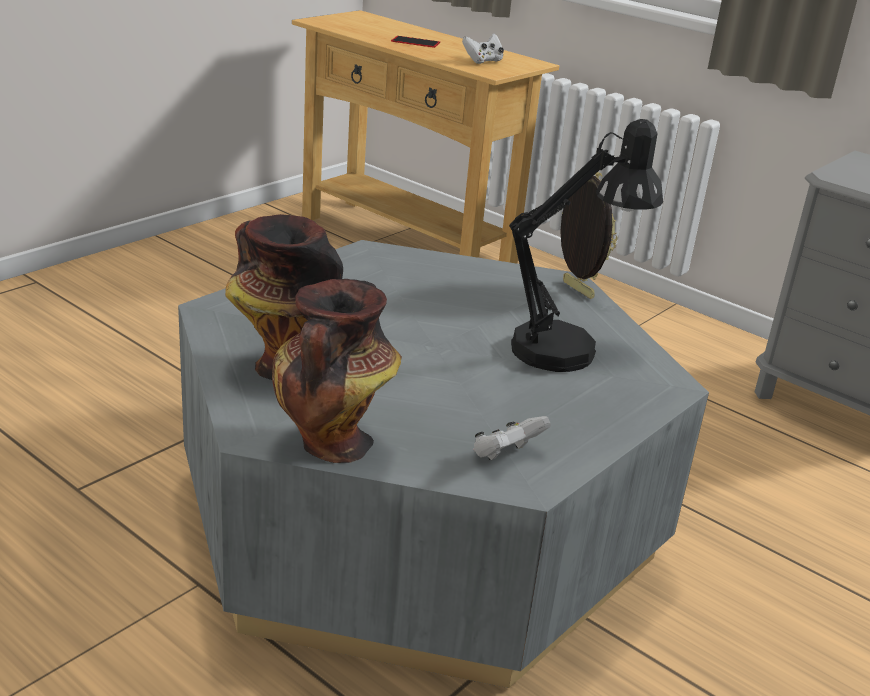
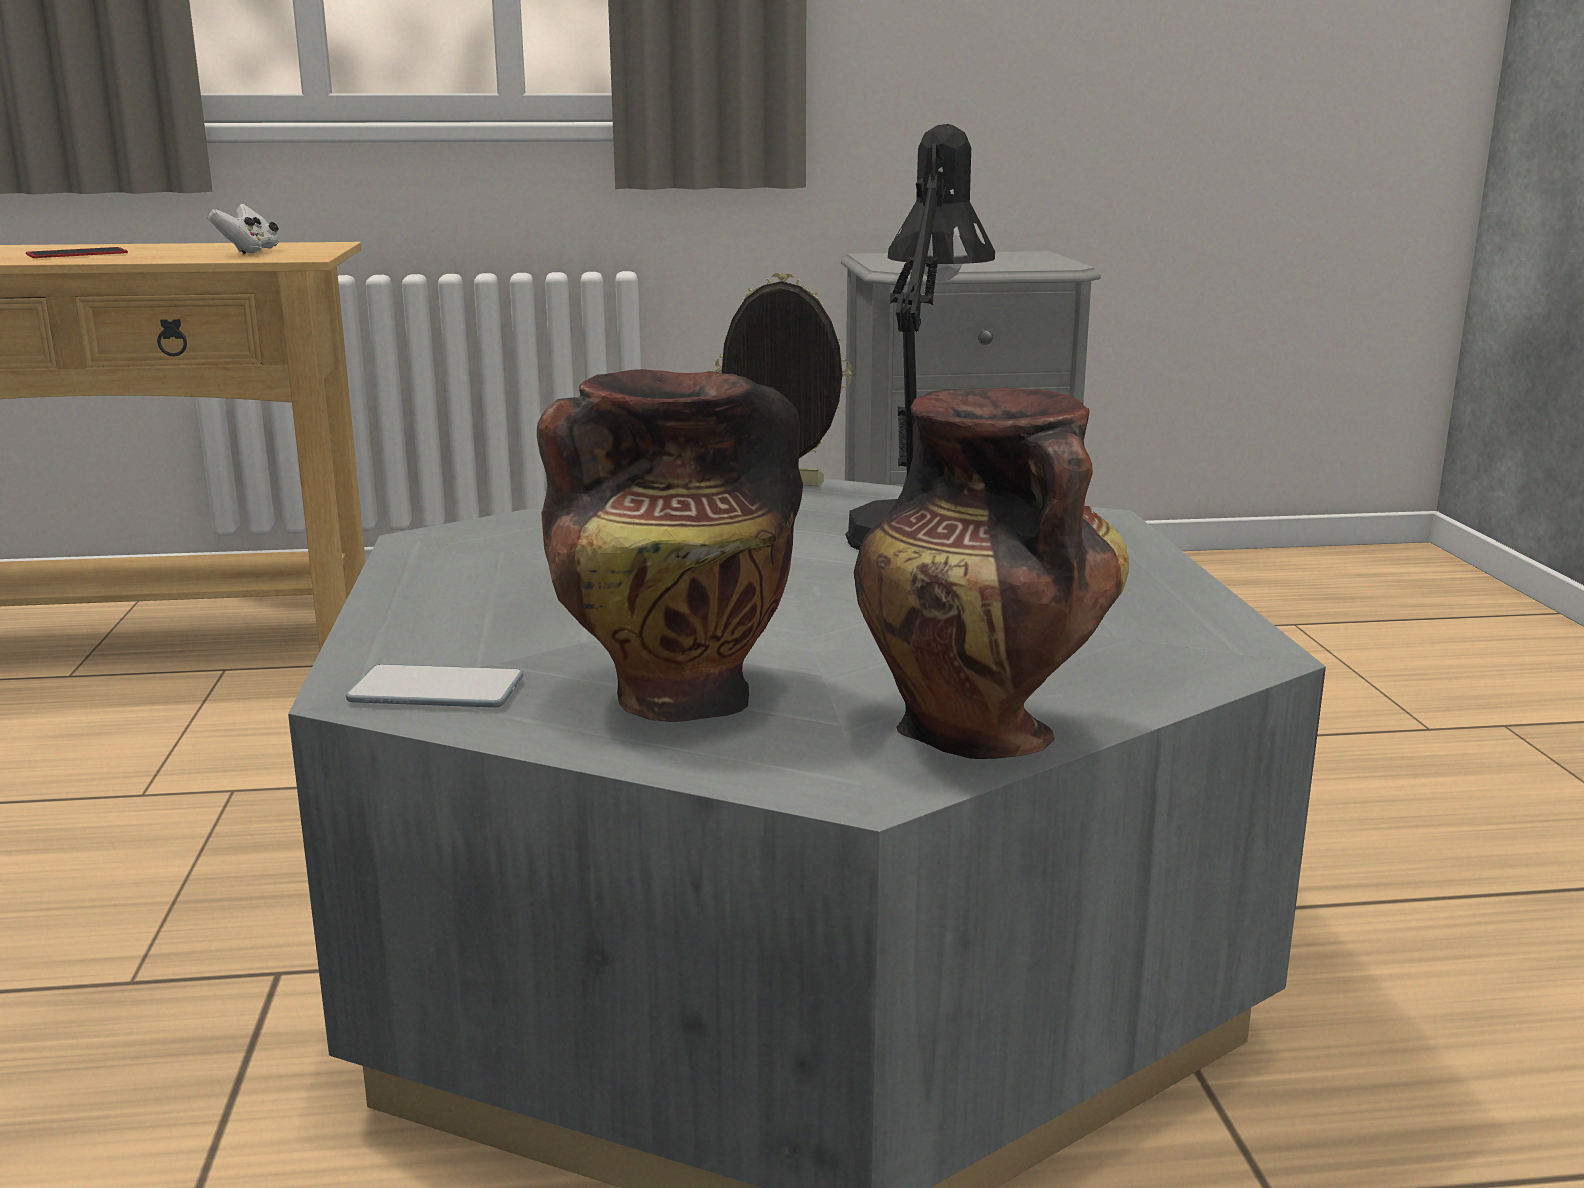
camera: 45 degrees left, 10 degrees down
(228, 320) = (436, 691): none -> phone
(506, 455) = (1155, 642): white game controller -> none

